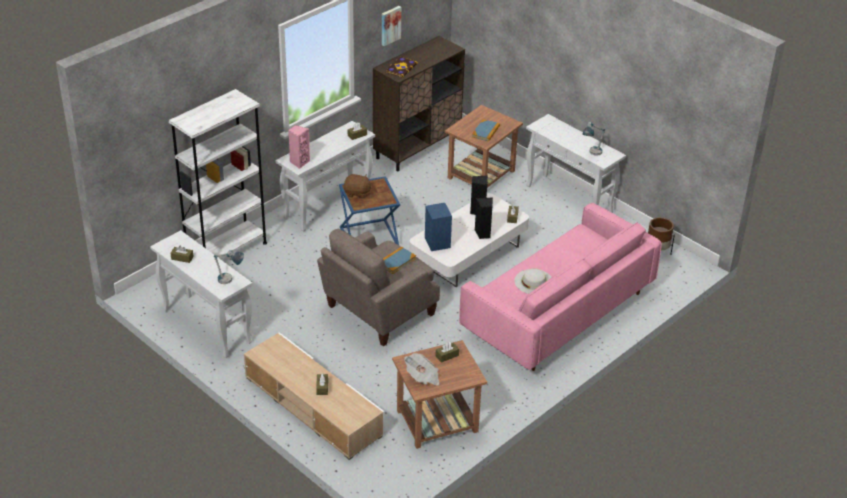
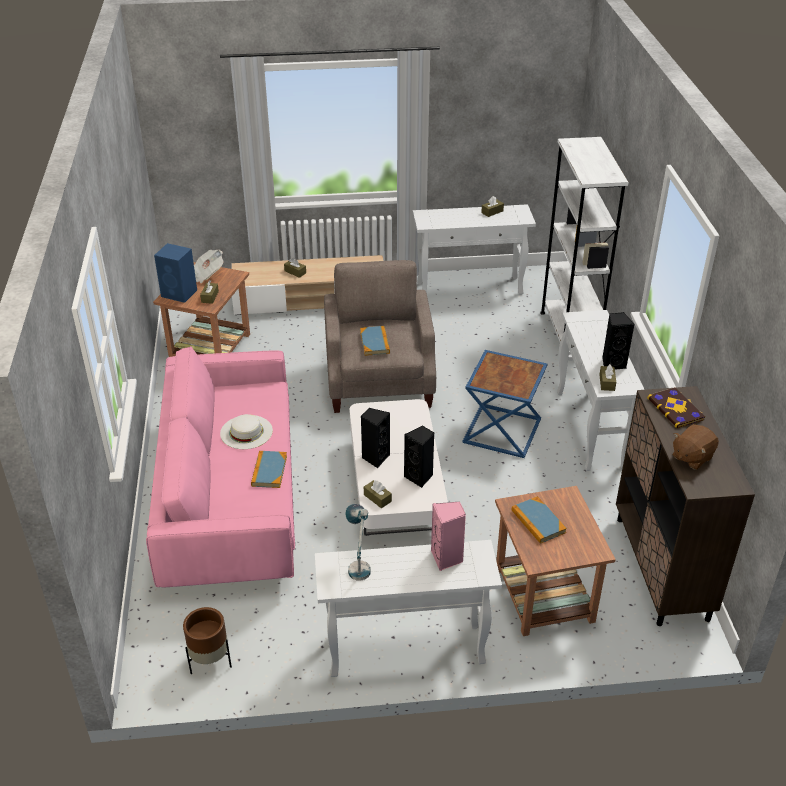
camera: 130 degrees right, 0 degrees up
(230, 281) = (431, 221): table lamp -> none
(299, 162) = (586, 321): pink speaker -> pink speaker (447, 558)
(335, 139) = (612, 363): none -> black speaker
(357, 193) = (516, 367): brown plush toy -> brown plush toy (691, 457)
(390, 25) = (728, 363): picture -> none
(437, 242) = (399, 417): blue speaker -> blue speaker (180, 293)
(551, 254) = (269, 471): none -> book

